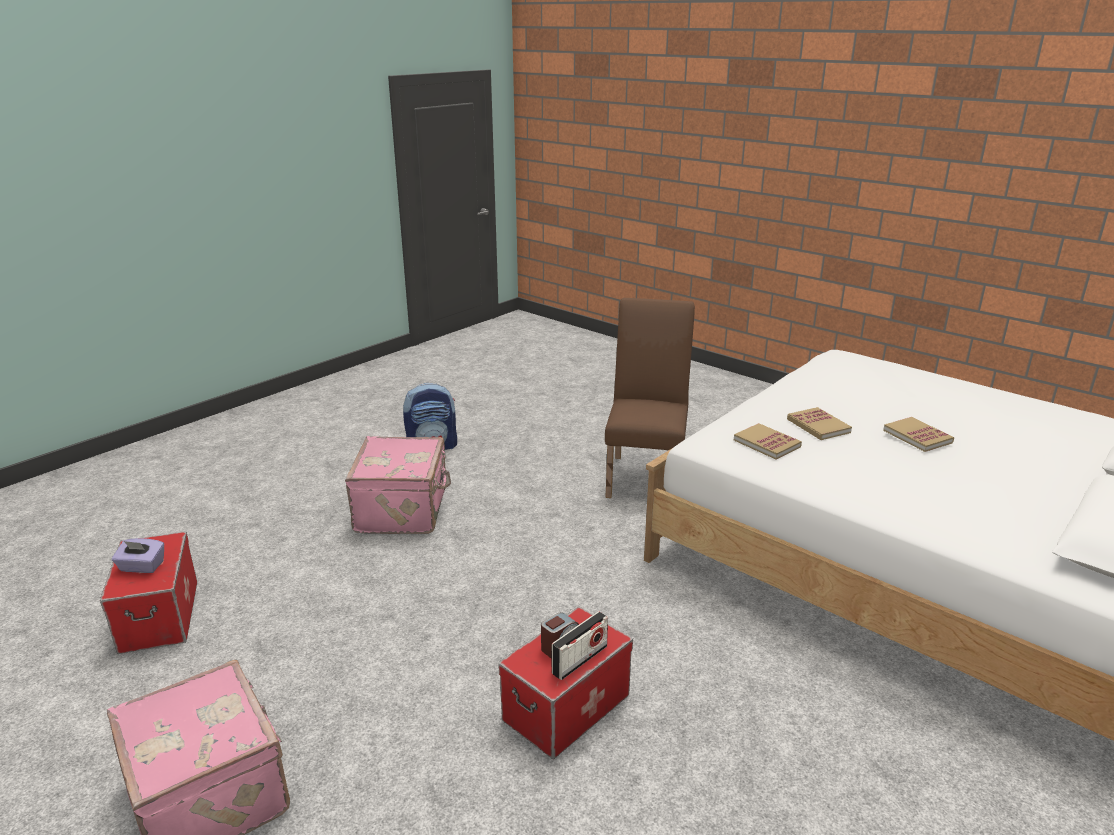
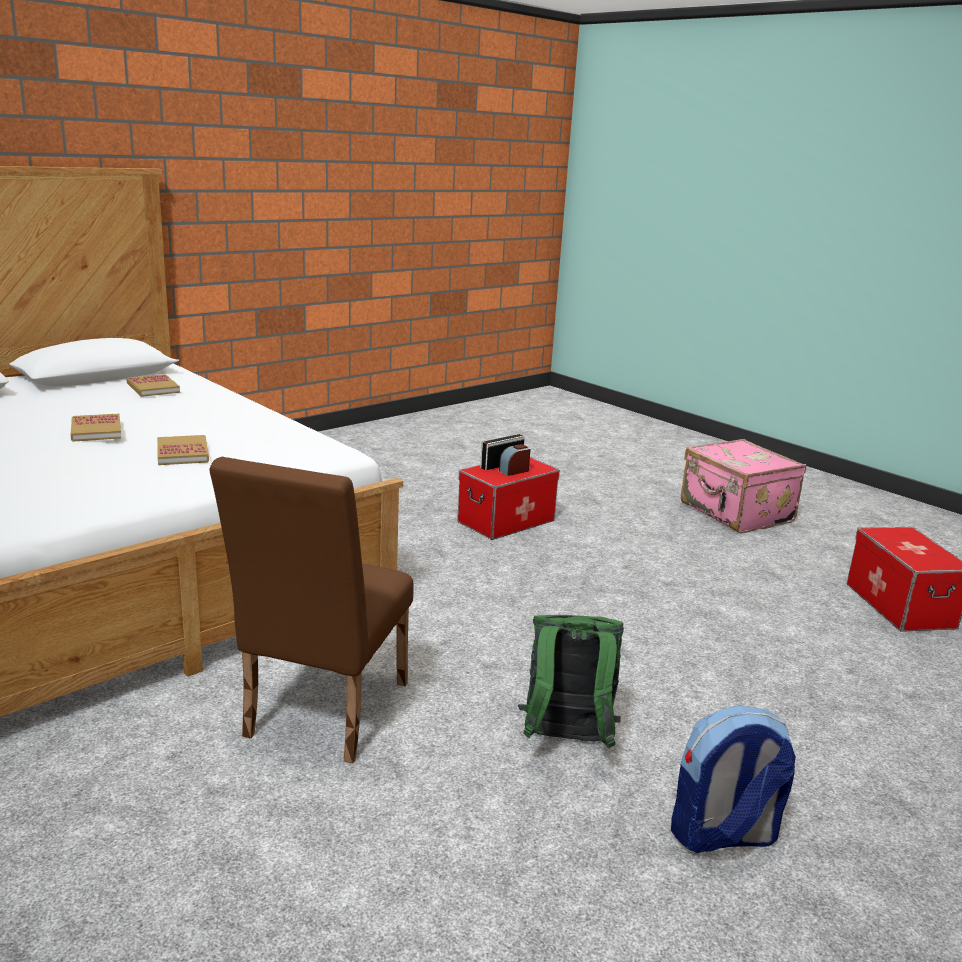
camera: 175 degrees left, 5 degrees down
(142, 567) = (912, 545): purple tissue box -> none
(404, 510) = (710, 695): pink suitcase -> none
(503, 476) = (565, 741): none -> green backpack
(767, 443) = (270, 444): book -> book (153, 388)

